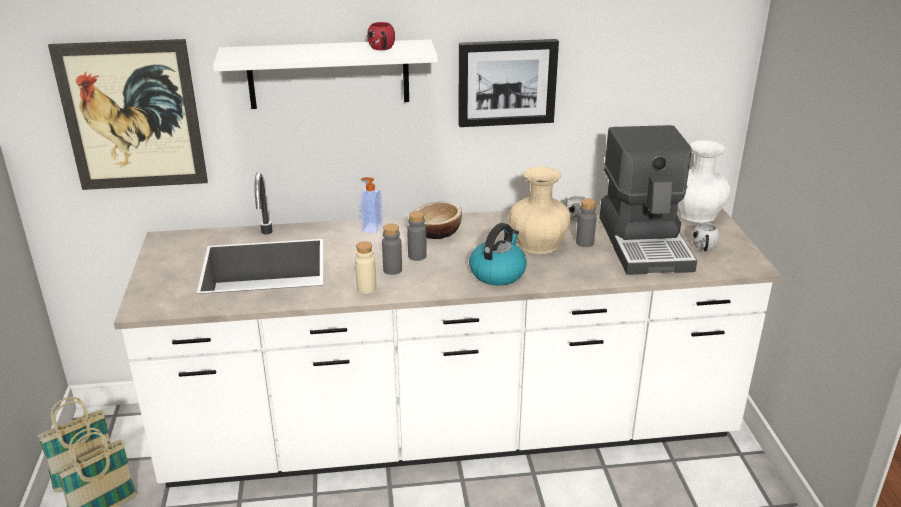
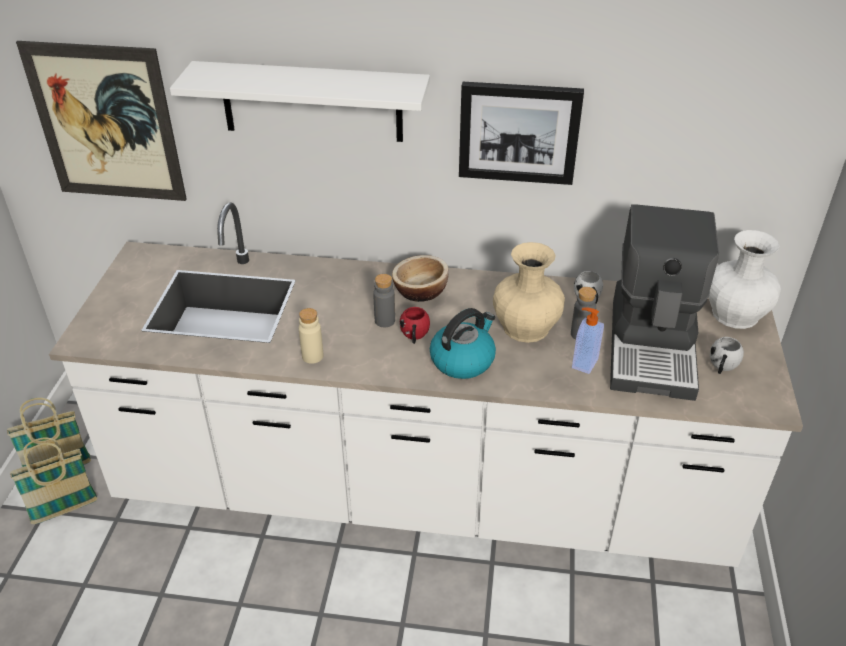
camera: 15 degrees right, 10 degrees up
(371, 228) = (352, 273): soap dispenser -> soap dispenser (584, 363)
(382, 49) = (364, 85): red mug -> red mug (414, 336)
(392, 270) = (350, 335): grey bottle -> none

